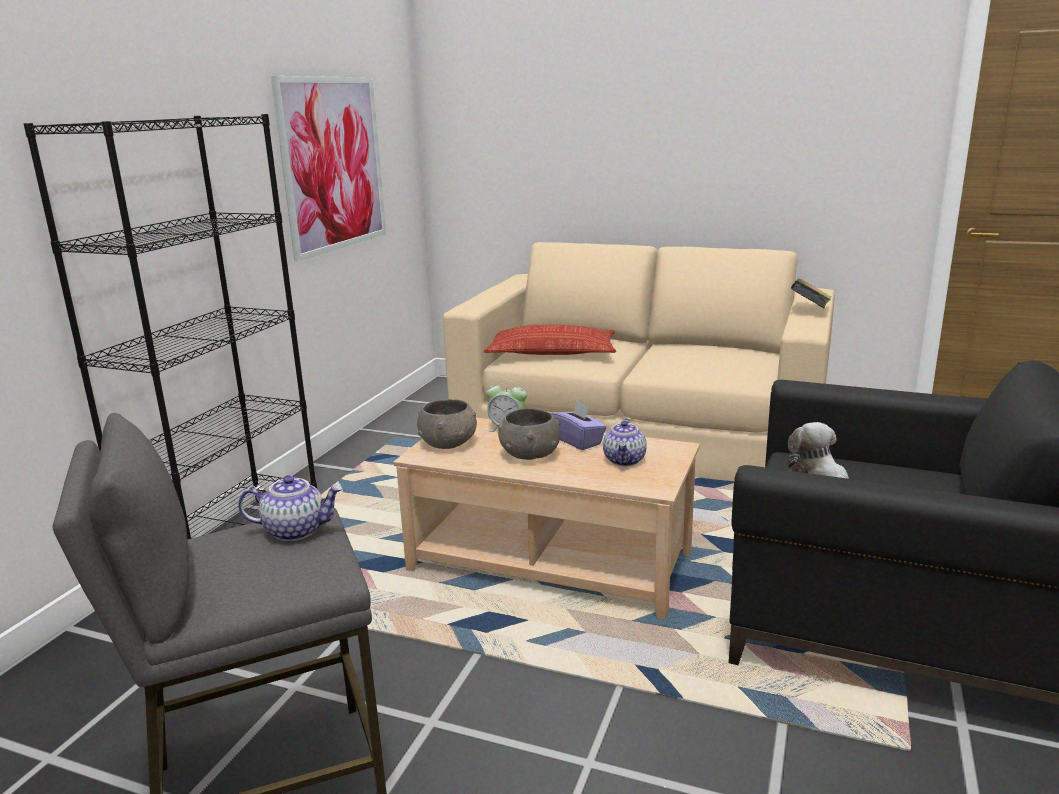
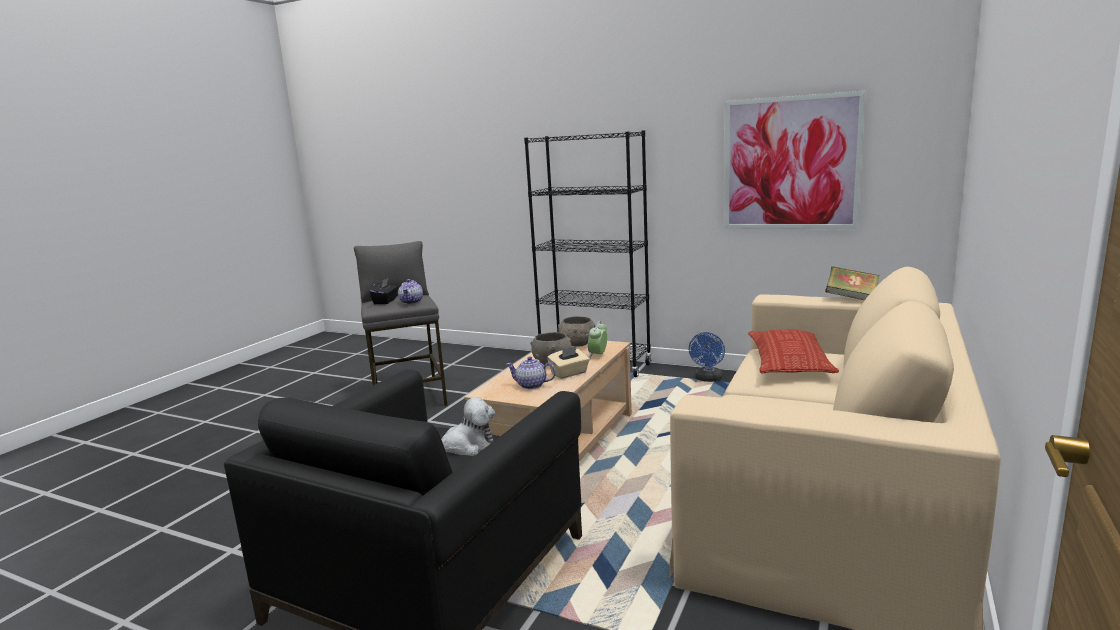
camera: 95 degrees right, 5 degrees down
(255, 571) = (385, 301): none -> black tissue box
(354, 465) = (708, 379): none -> blue fan
(579, 441) = (569, 373): purple tissue box -> beige tissue box
(809, 310) = (805, 414): book -> book (851, 298)

